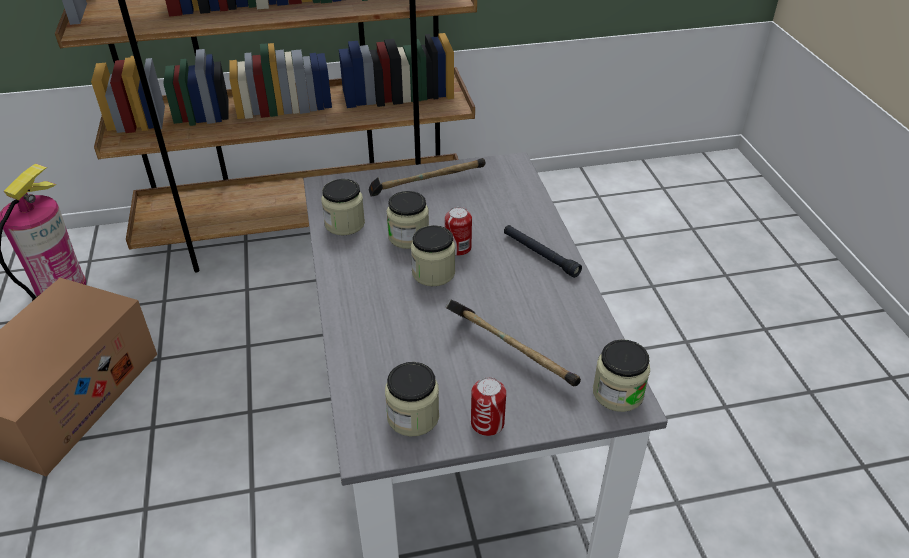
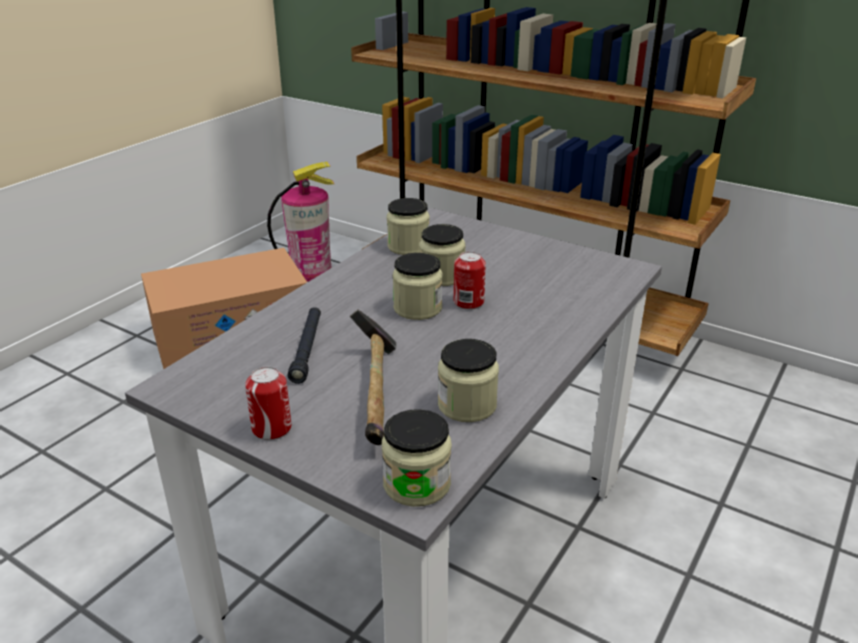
camera: 45 degrees right, 10 degrees down
(413, 416) = (232, 388): jar -> jar (467, 405)
(424, 188) = (514, 251): hammer -> none
(540, 255) = (535, 343): black flashlight -> black flashlight (307, 349)

